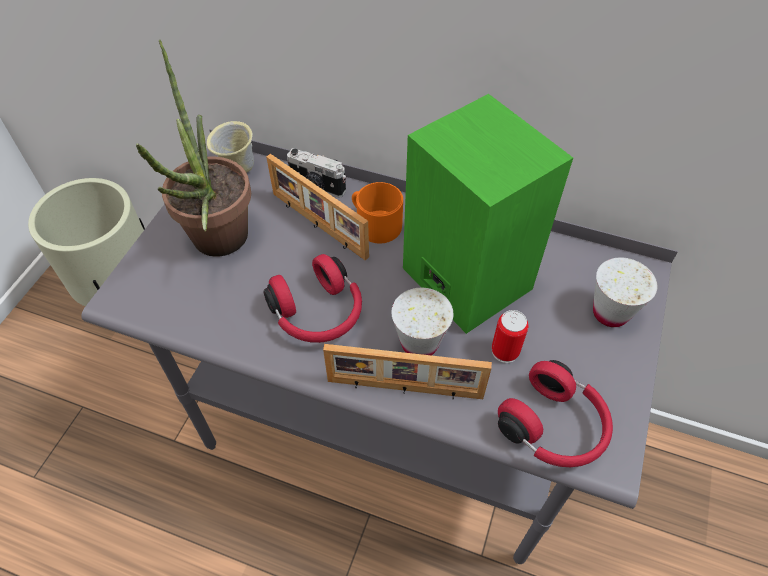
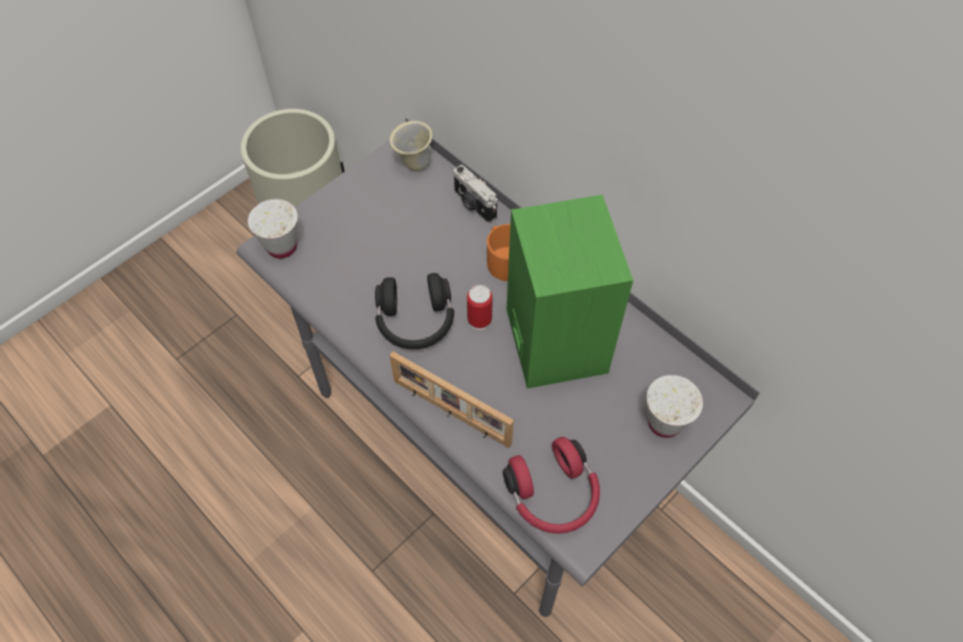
camera: 25 degrees right, 5 degrees up
(218, 246) = (365, 230): potted plant -> none
(318, 225) = (455, 243): picture frame -> none
(318, 314) = (415, 322): red headphones -> black headphones
(419, 343) = (483, 381): white cup -> white cup (282, 246)
(505, 351) = (551, 417): can -> can (479, 319)

